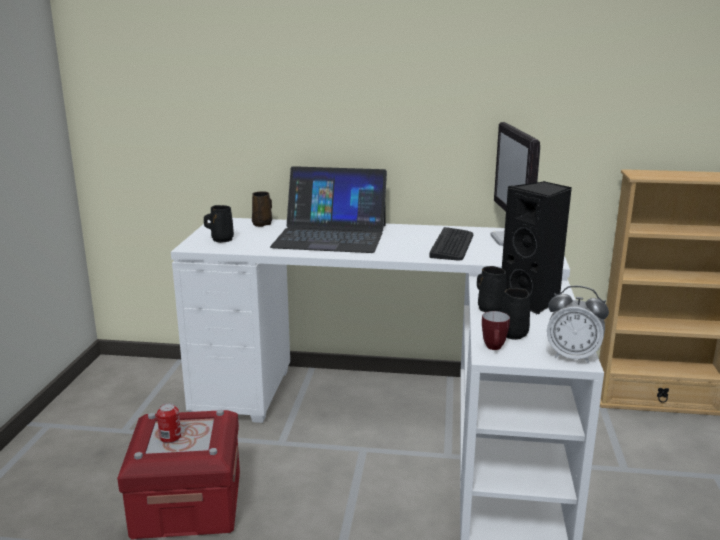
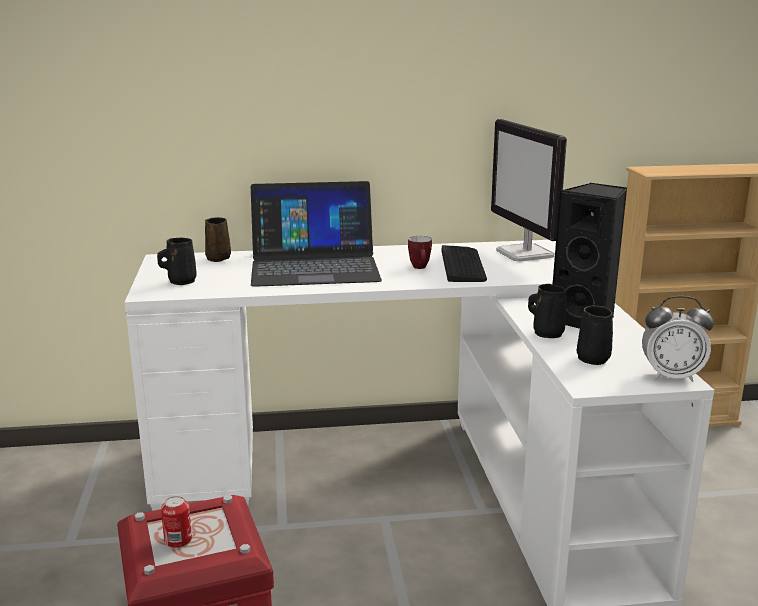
camera: 15 degrees left, 0 degrees up
(494, 349) = (585, 378): mug -> mug (420, 268)

